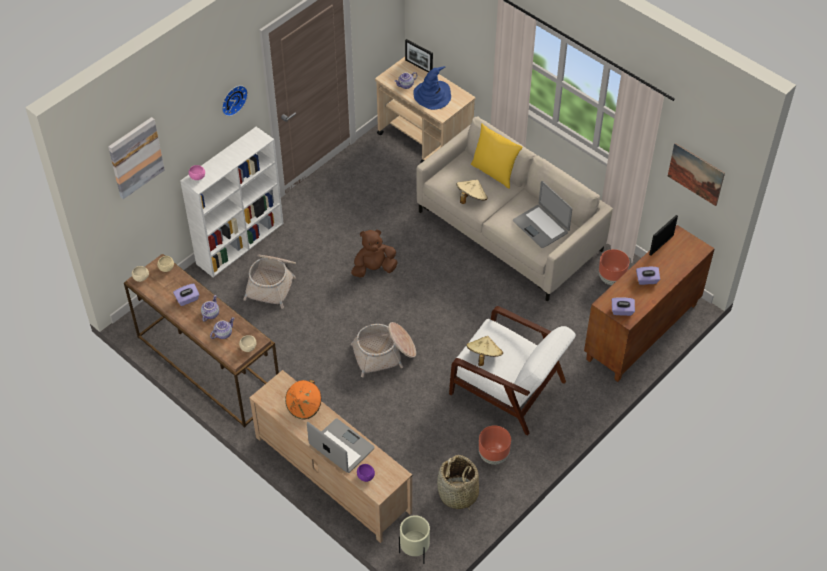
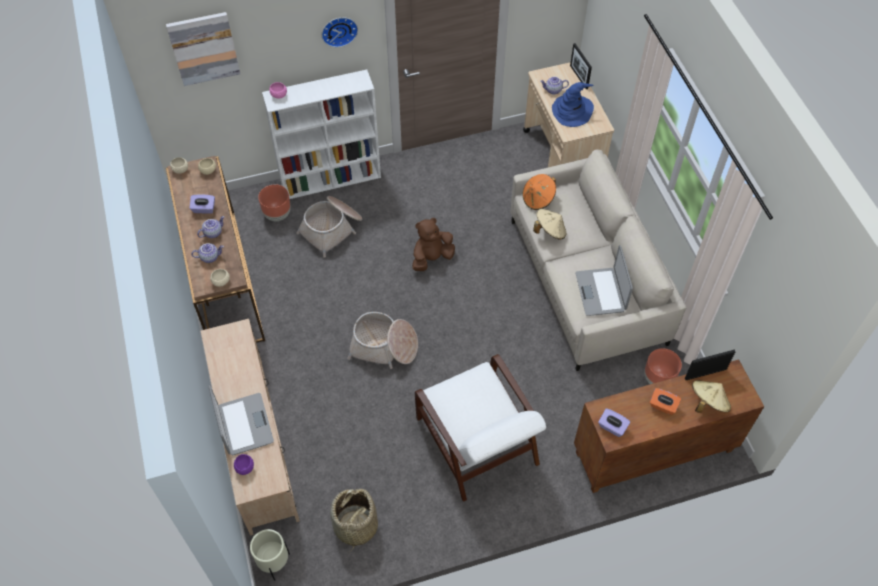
camera: 30 degrees right, 5 degrees up
(304, 406) = (241, 365): orange hat -> orange hat (538, 199)
(374, 268) = (432, 258): brown plush toy -> brown plush toy turned 45 degrees counterclockwise
(483, 356) = (453, 400): beige hat -> beige hat (707, 402)
(493, 455) = (416, 504): brown planter -> brown planter (277, 214)
(494, 172) = (591, 215): yellow pillow -> none
(647, 280) = (663, 406): purple tissue box -> orange tissue box
(696, 174) = (774, 315): picture -> none

